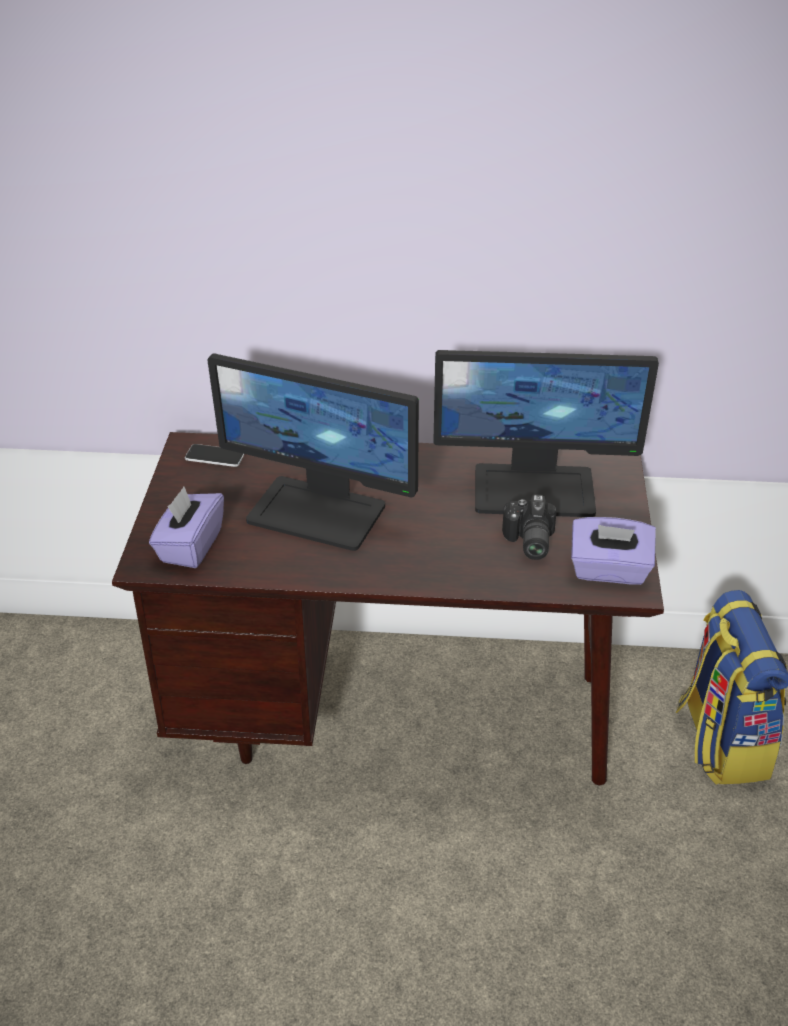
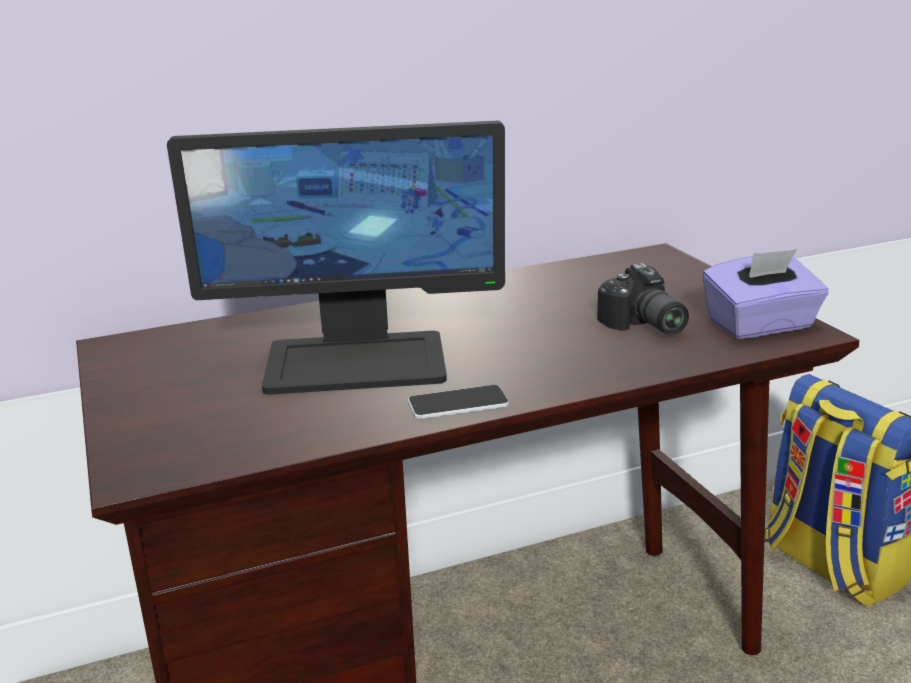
camera: 25 degrees left, 15 degrees down
(190, 546) = (197, 436): purple tissue box -> none
(215, 456) = (163, 347): phone -> phone (458, 404)
(535, 489) = (596, 288): monitor -> none

